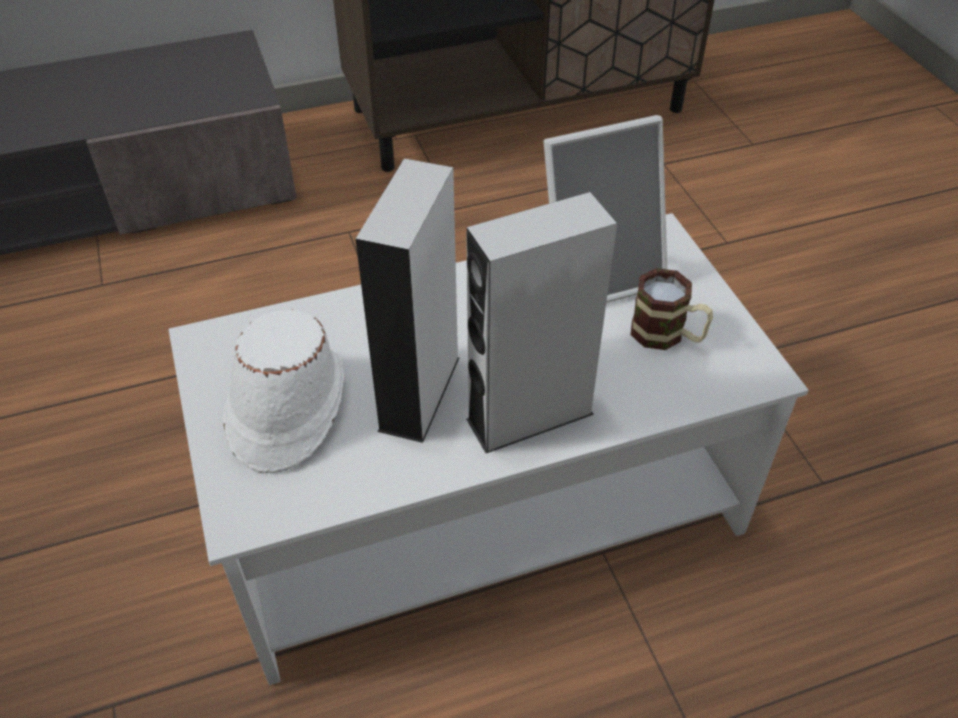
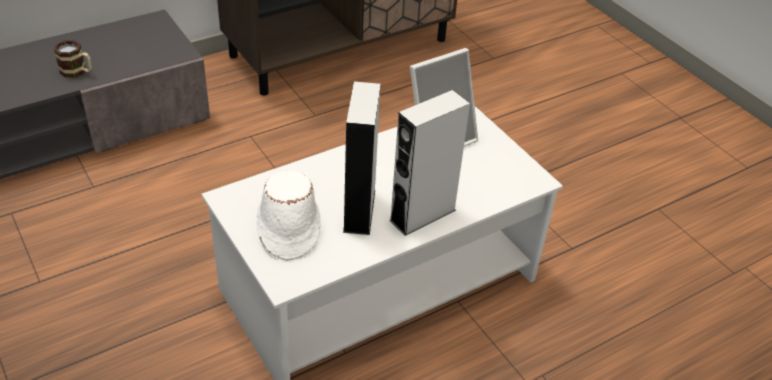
camera: 15 degrees left, 5 degrees down
(667, 335) = (484, 166): mug -> mug (77, 72)

